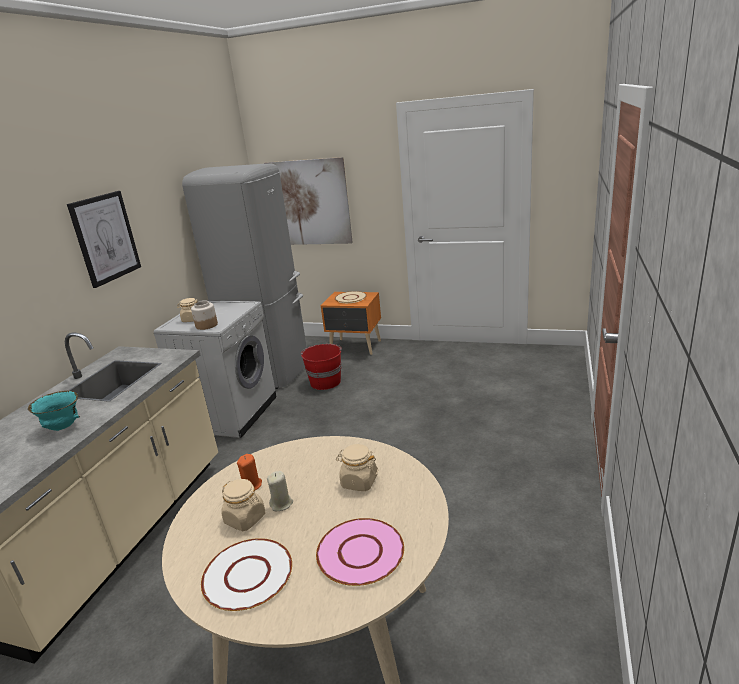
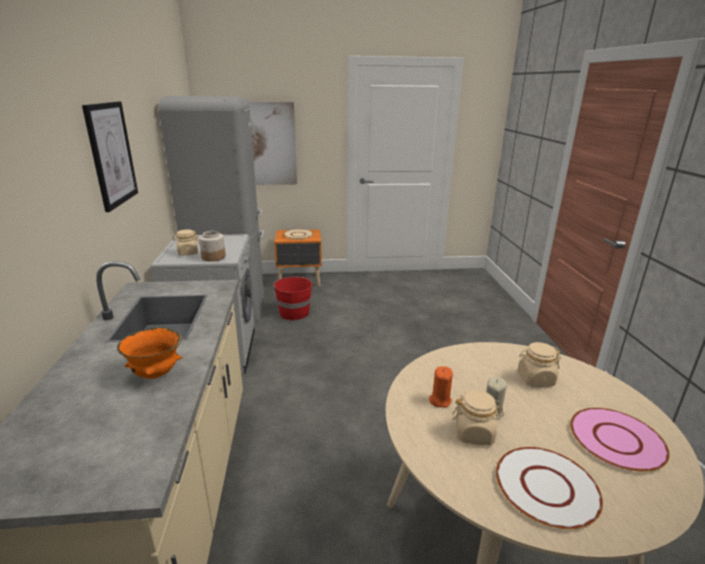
camera: 25 degrees left, 0 degrees up
(63, 427) = (156, 374): turquoise bowl -> orange bowl

